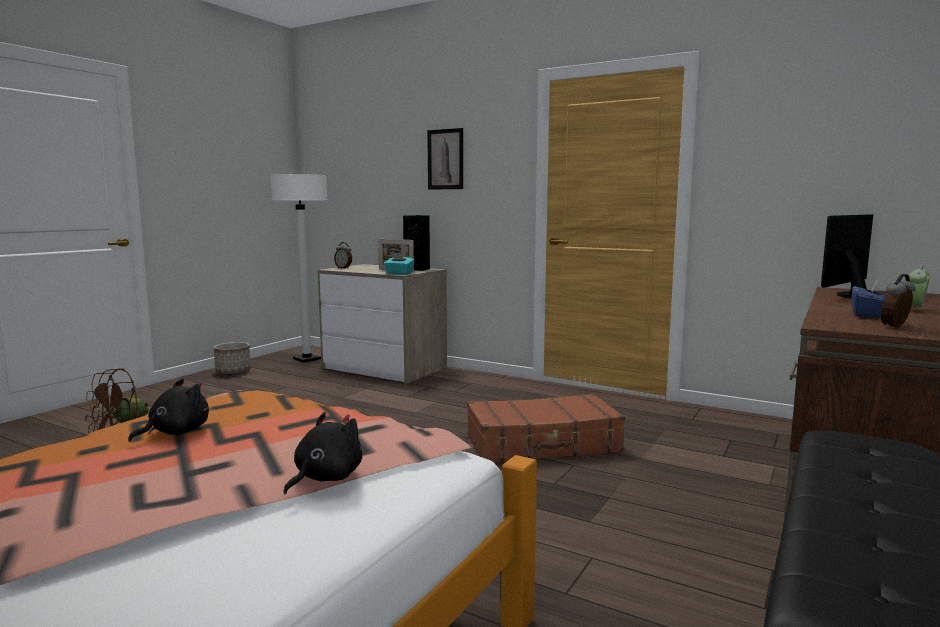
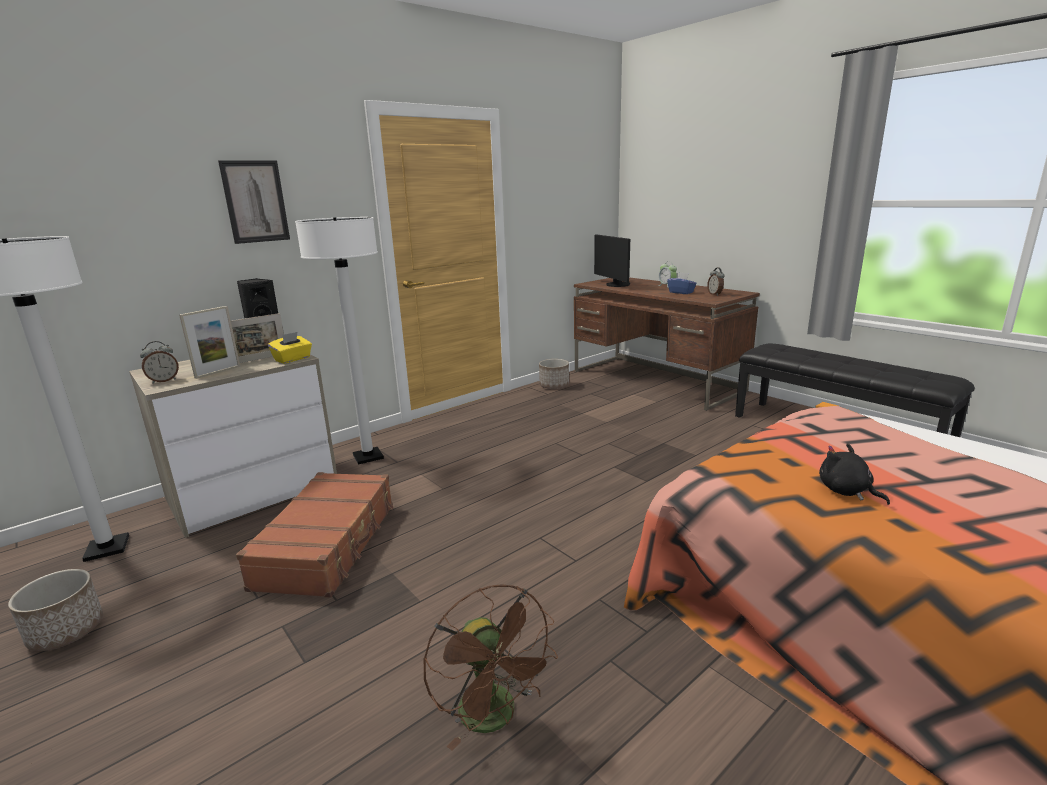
camera: 70 degrees left, 10 degrees up
(325, 478) = (915, 439): black plush toy -> none
(364, 270) = (218, 372): none -> picture frame
(399, 273) = (293, 359): turquoise tissue box -> yellow tissue box
(456, 382) = (368, 457): none -> white floor lamp
(543, 444) = (565, 446): brown suitcase -> brown suitcase (328, 544)
(727, 419) = (554, 386): none -> planter

